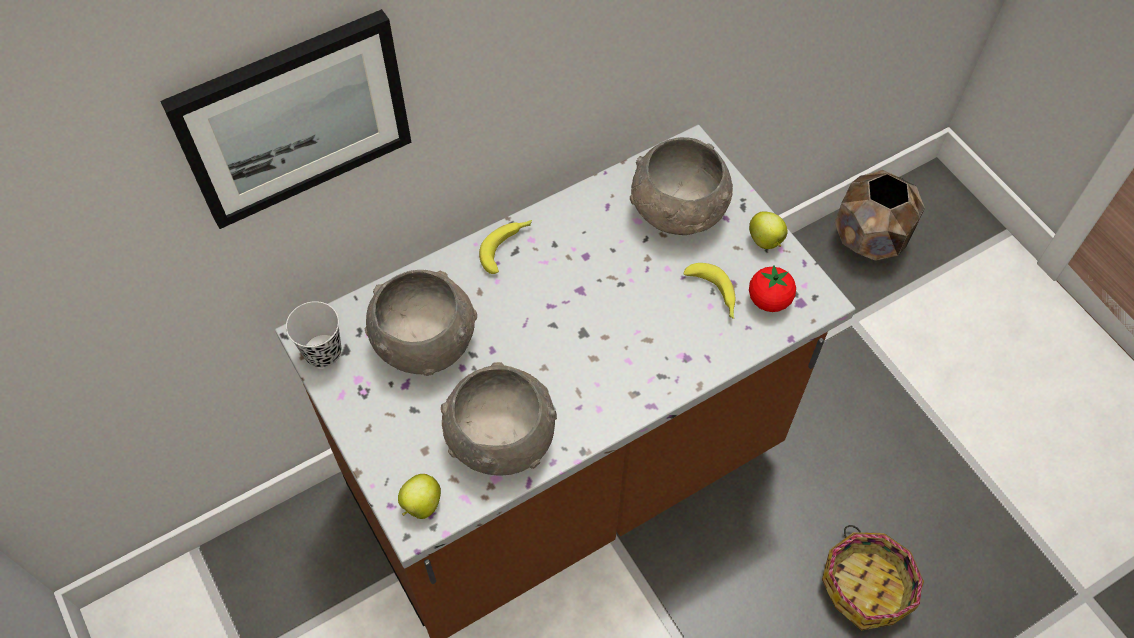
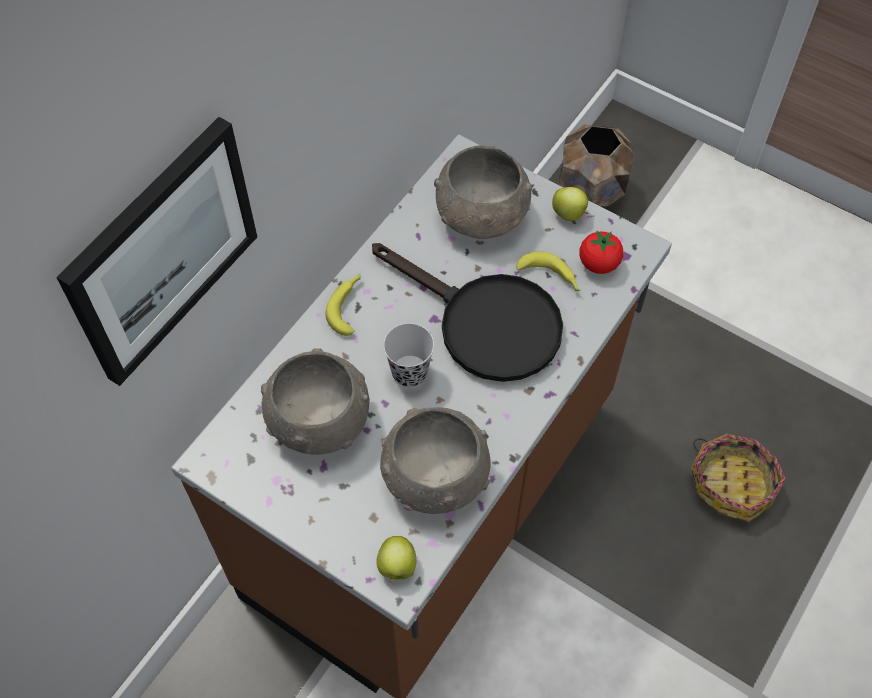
camera: 25 degrees left, 0 degrees up
(323, 352) = (230, 469): black cup -> black cup (409, 372)
(625, 313) = (485, 323): none -> black frying pan

